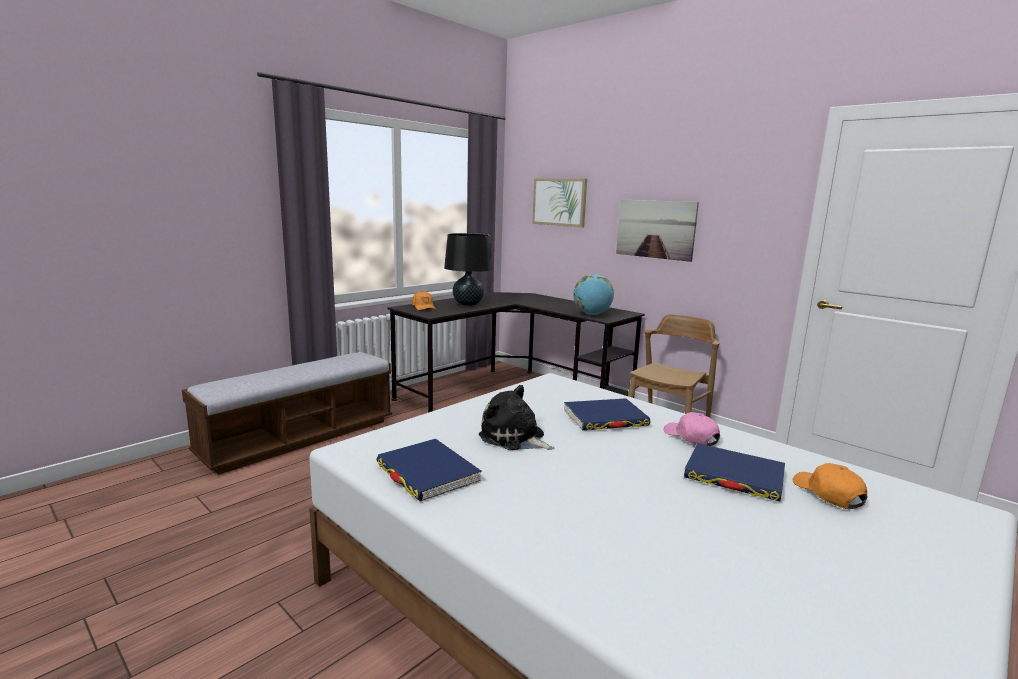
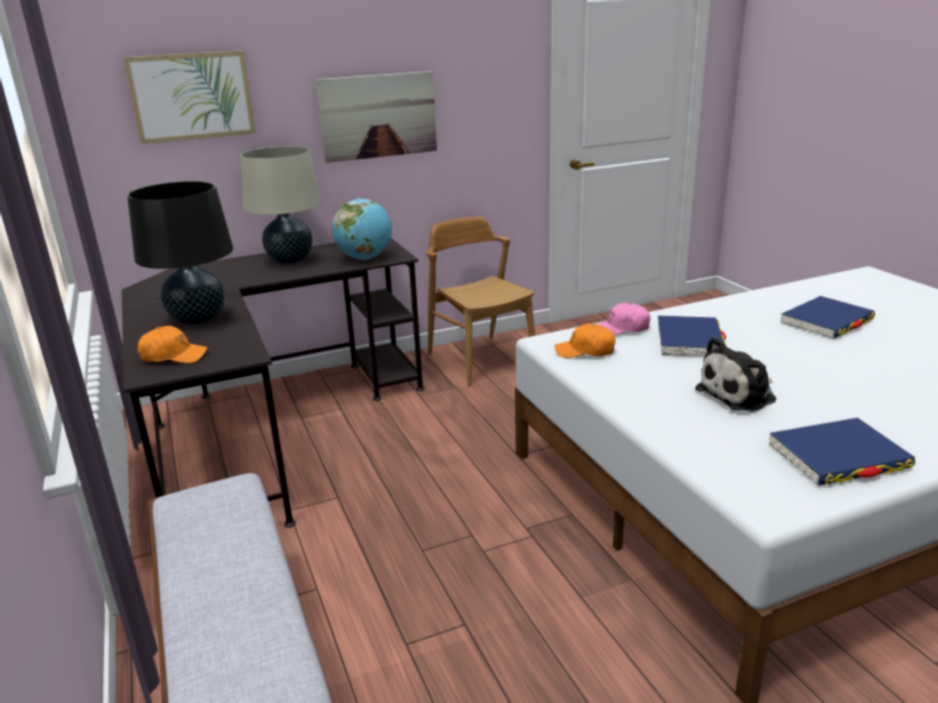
camera: 65 degrees left, 10 degrees up
(568, 304) = (290, 260): none -> beige table lamp
(691, 437) = (744, 316): pink cap -> pink cap (622, 329)
(828, 494) = (853, 301): orange cap -> orange cap (585, 351)

